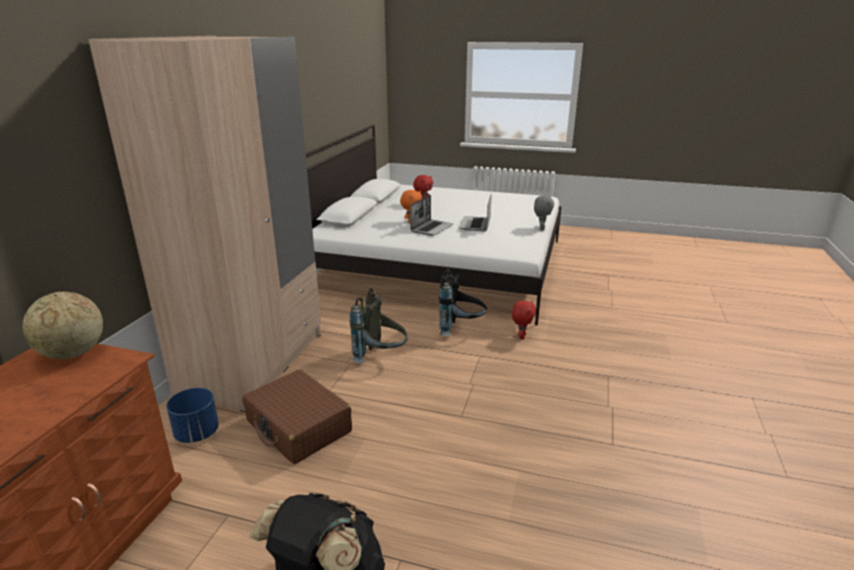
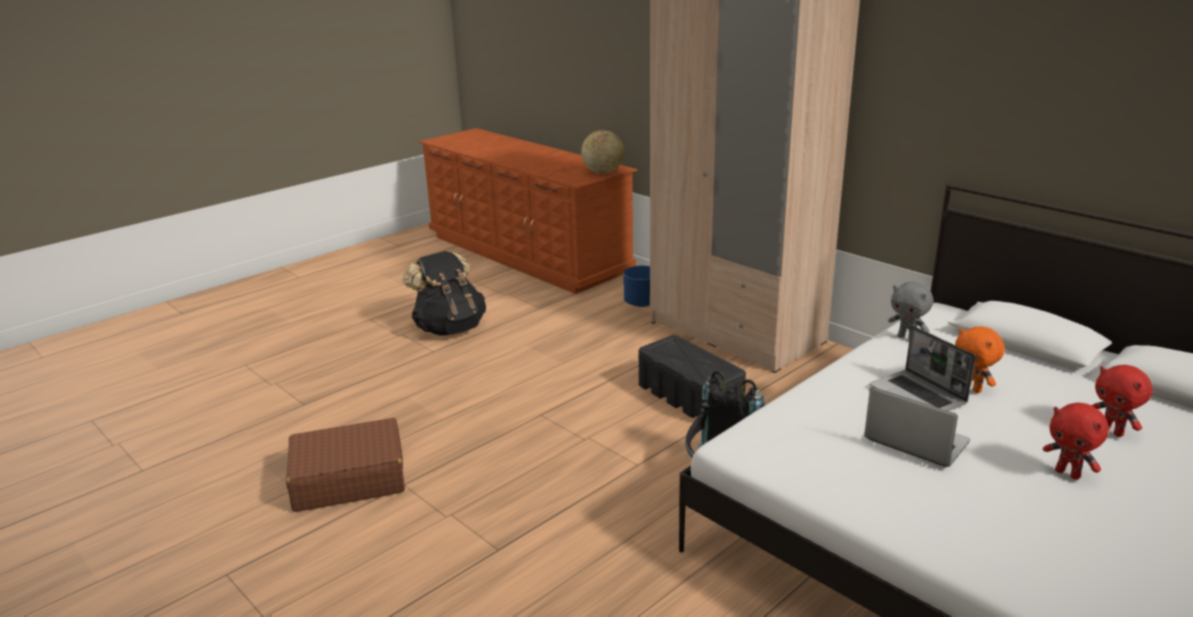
camera: 120 degrees right, 0 degrees up
(299, 427) = (609, 339): brown suitcase -> brown suitcase (348, 479)
(381, 358) = (690, 398): grey backpack -> black storage box
(521, 336) = (657, 519): red plush toy -> red plush toy (1068, 474)
(541, 228) = (866, 522): grey plush toy -> grey plush toy (907, 338)

